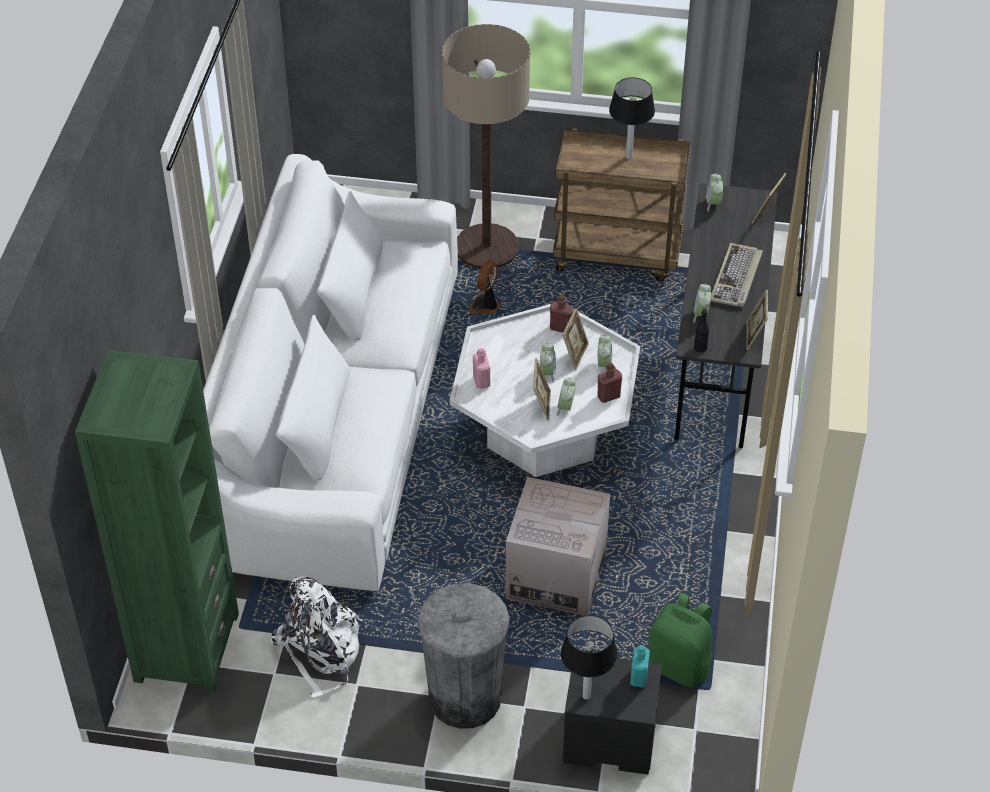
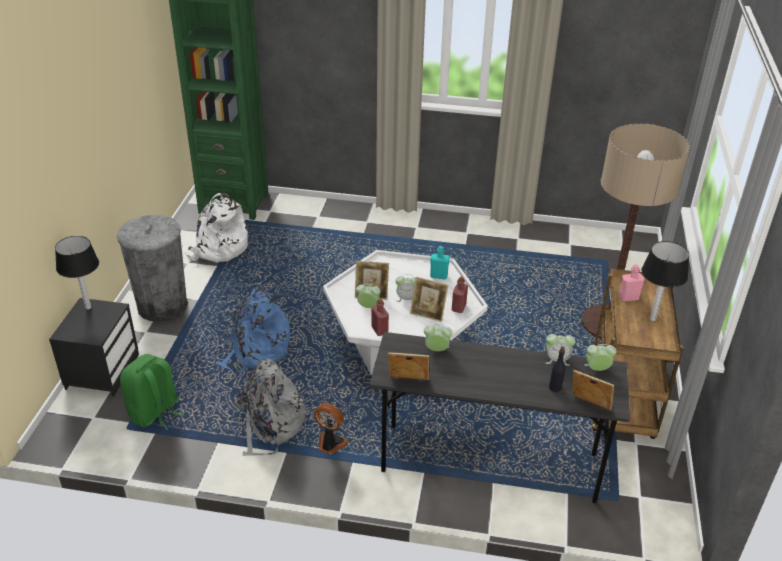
camera: 90 degrees right, 10 degrees down
(335, 415) = (418, 252): white sofa -> none
(481, 381) = (397, 267): pink bottle -> pink bottle (628, 298)
(485, 306) = (539, 322): fan -> fan (330, 444)
(556, 576) = (257, 351): cardboard box -> blue backpack
(604, 365) = (416, 329): alarm clock -> alarm clock (557, 360)
(638, 677) = (93, 333): turquoise bottle -> turquoise bottle (438, 276)
(686, 548) = (271, 425): none -> grey backpack
(700, 348) = (392, 346): black bottle -> black bottle (555, 388)
(736, 278) = (488, 377): keyboard -> none

